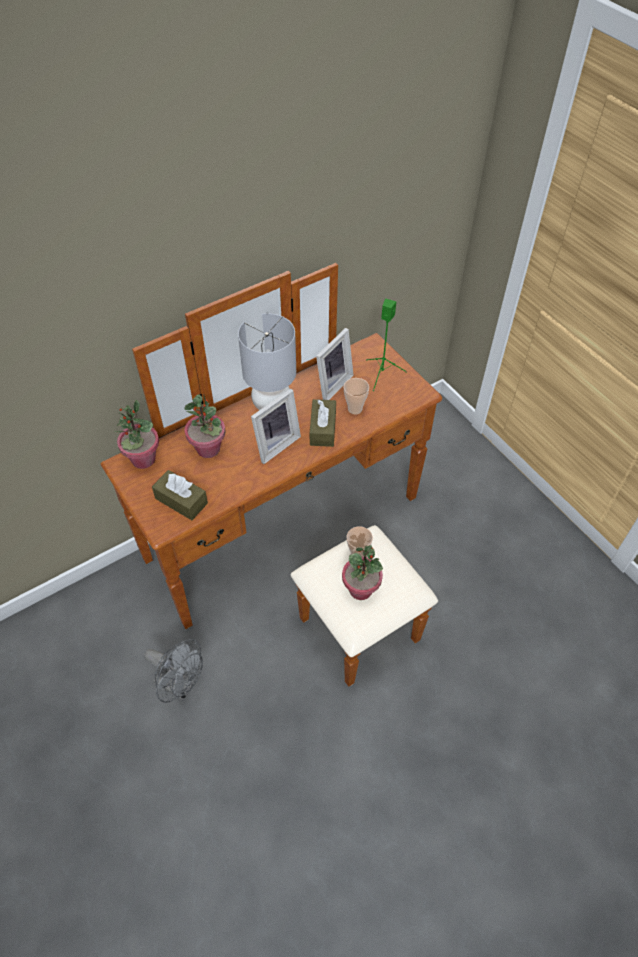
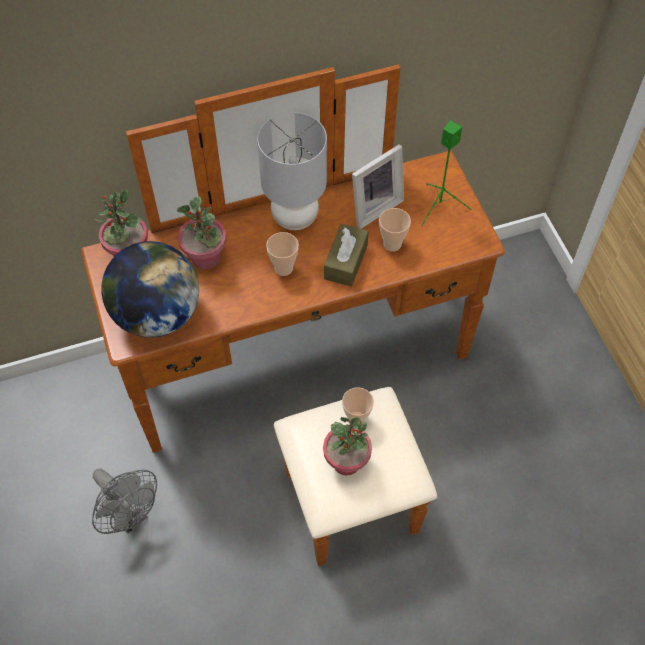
camera: 15 degrees right, 5 degrees up
(181, 501) = (157, 314): brown tissue box -> globe
(275, 444) = (283, 268): picture frame -> cup

